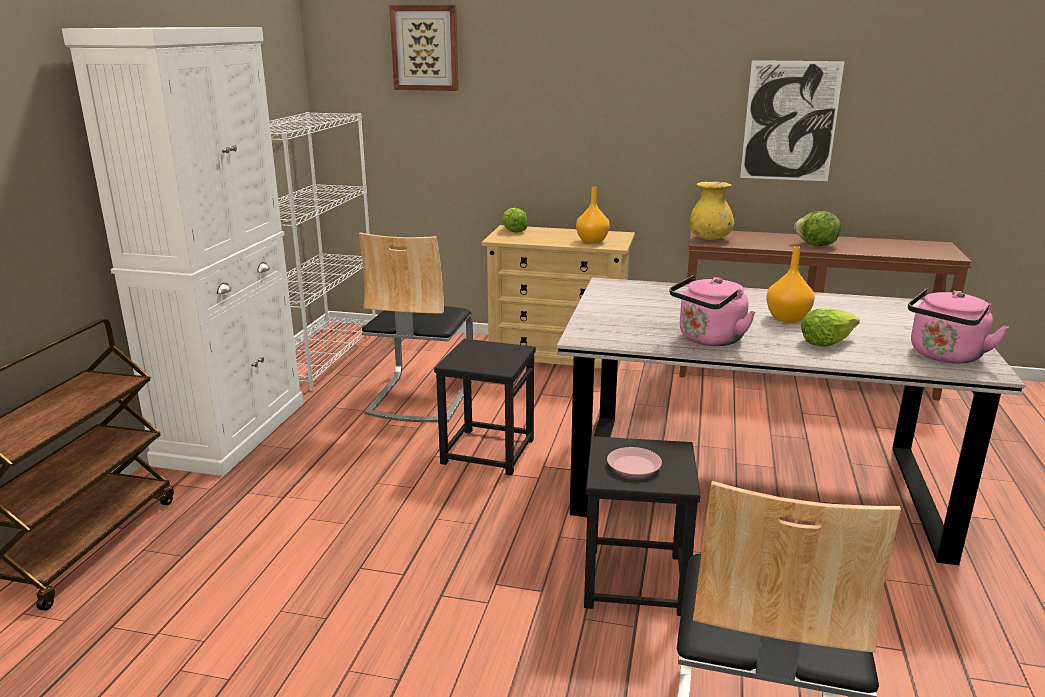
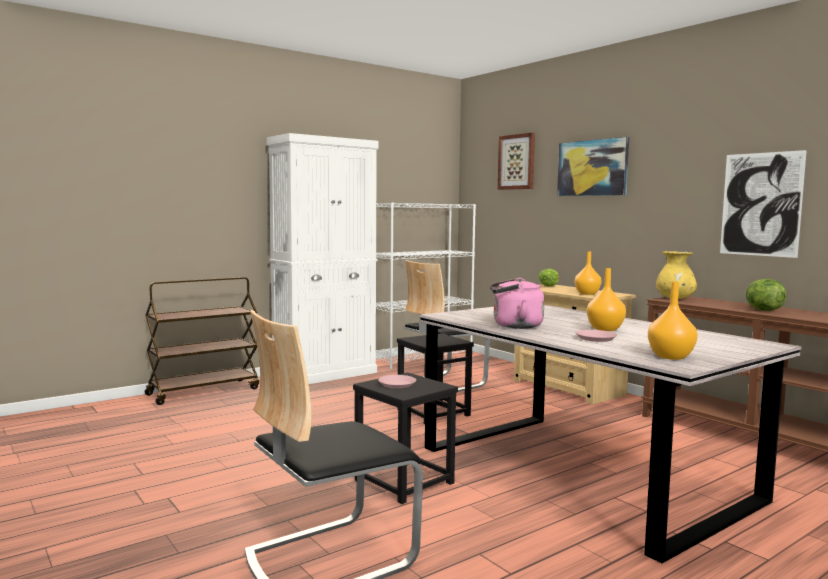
camera: 40 degrees right, 15 degrees down
(560, 65) = (592, 168): none -> picture
(826, 342) = (595, 338): lettuce -> pink plate
(944, 356) = (669, 356): pink kettle -> orange vase

